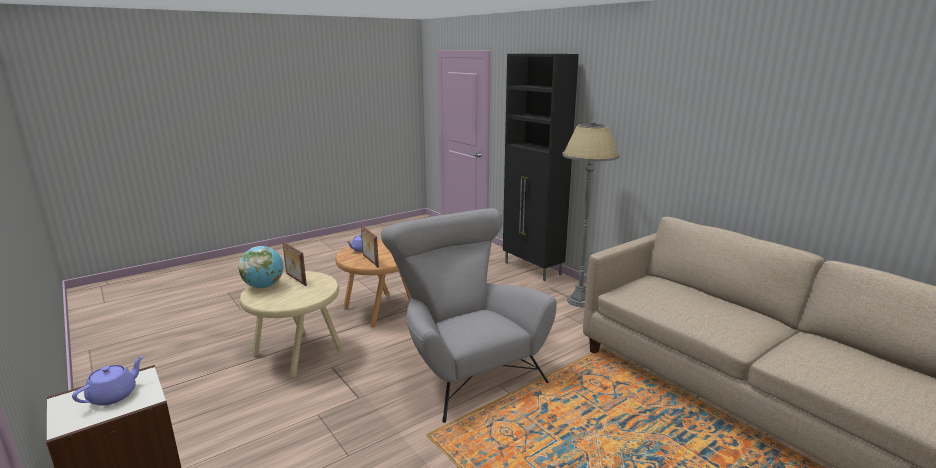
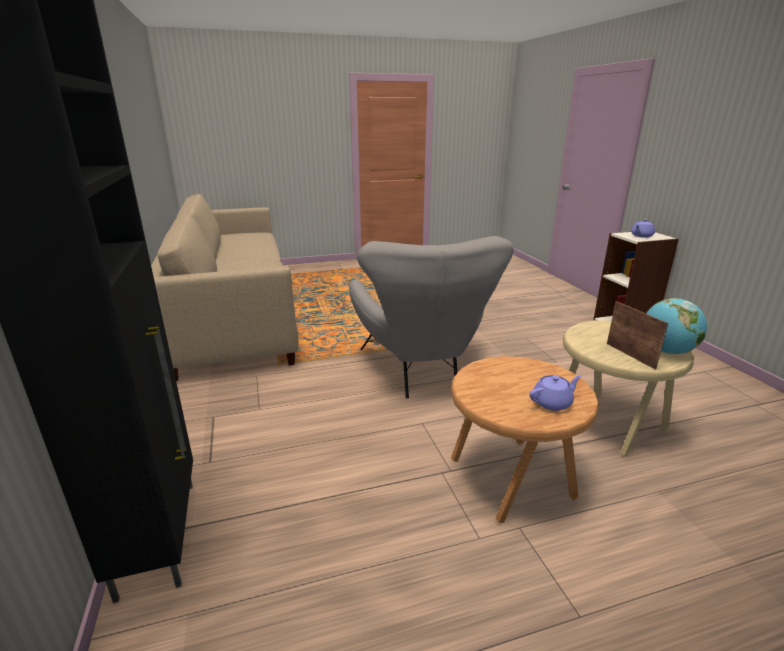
camera: 160 degrees left, 5 degrees up
(370, 261) = (531, 372): picture frame -> none
(579, 301) = (209, 426): grey floor lamp -> none

